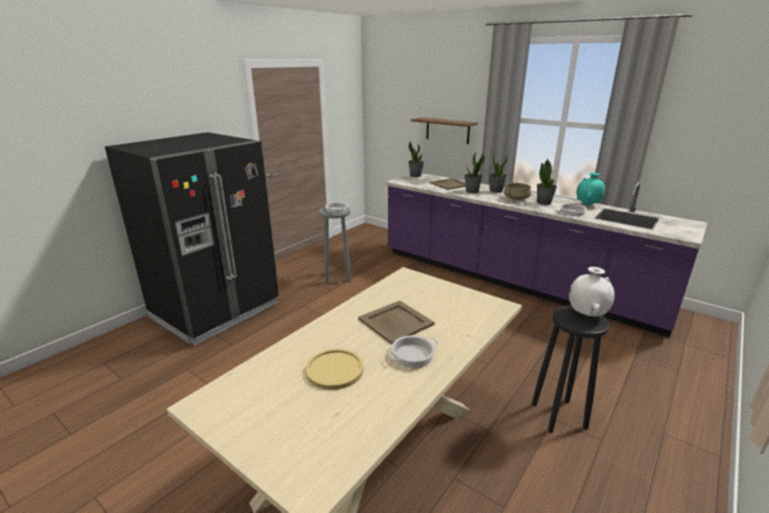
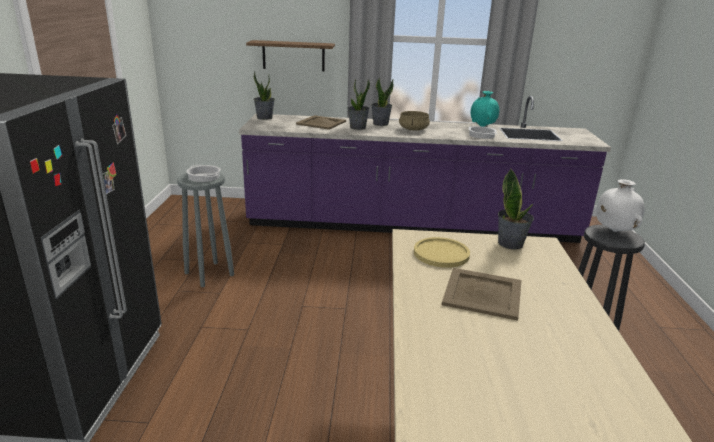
camera: 35 degrees left, 0 degrees up
(334, 370) = (511, 375): yellow plate -> yellow plate (441, 253)
(412, 356) = (554, 324): cooking pot -> none
(544, 202) = (444, 129): potted plant -> potted plant (511, 243)

